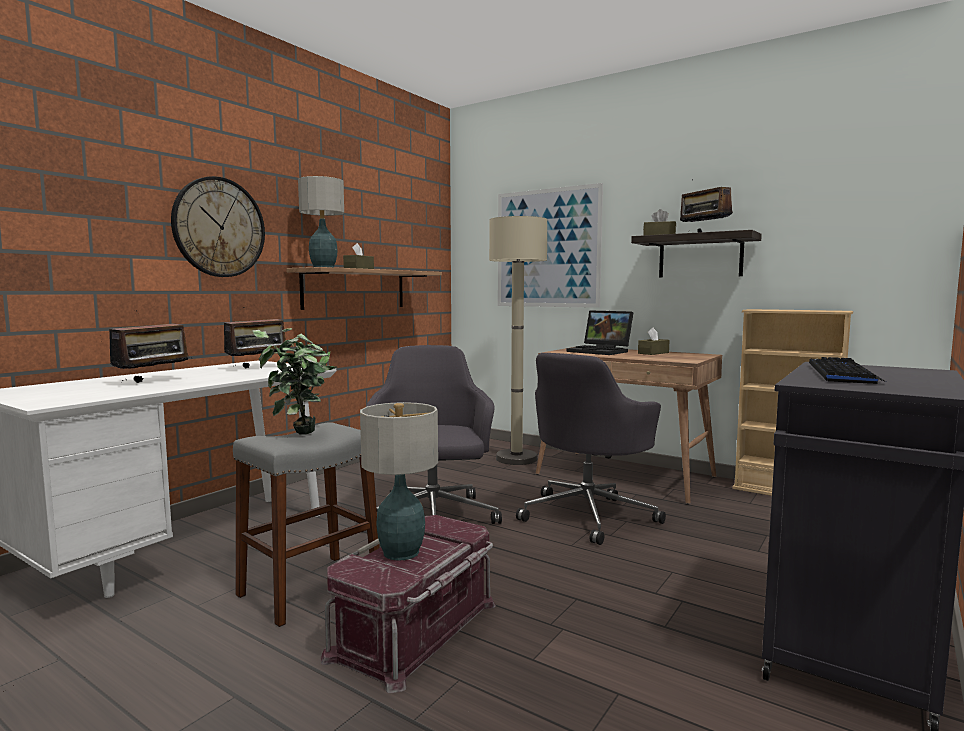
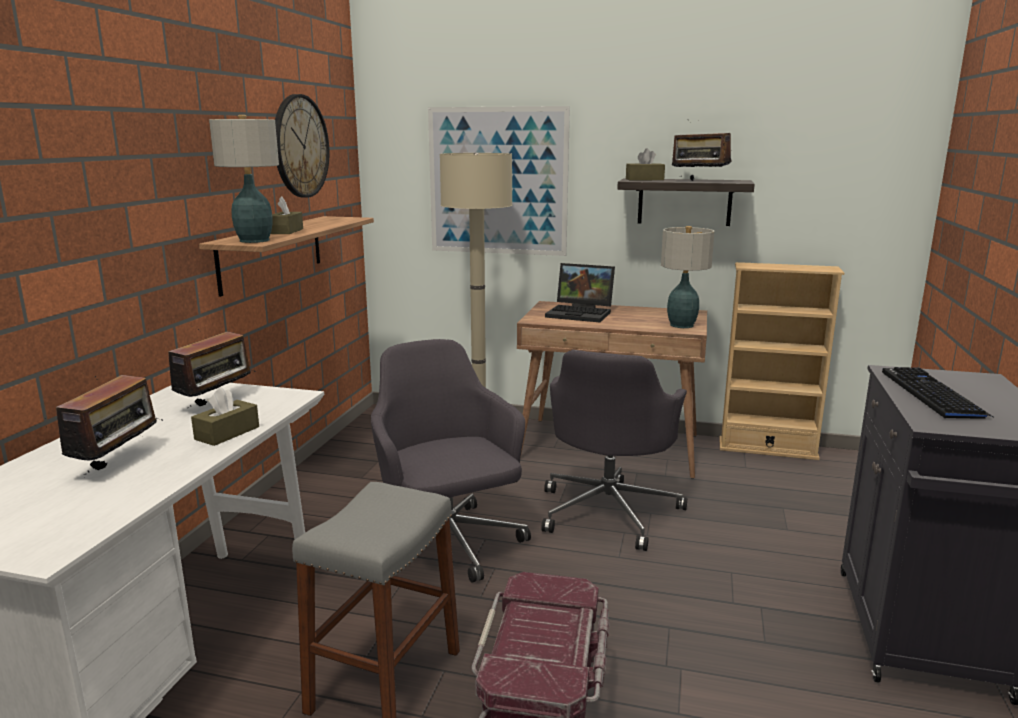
camera: 20 degrees left, 10 degrees up
(219, 227) = (119, 205): wall clock -> wall clock (300, 146)
(299, 436) = (370, 518): potted plant -> none
(400, 553) = (531, 637): table lamp -> table lamp (681, 325)
(653, 353) = (638, 313): brown tissue box -> brown tissue box (227, 433)

